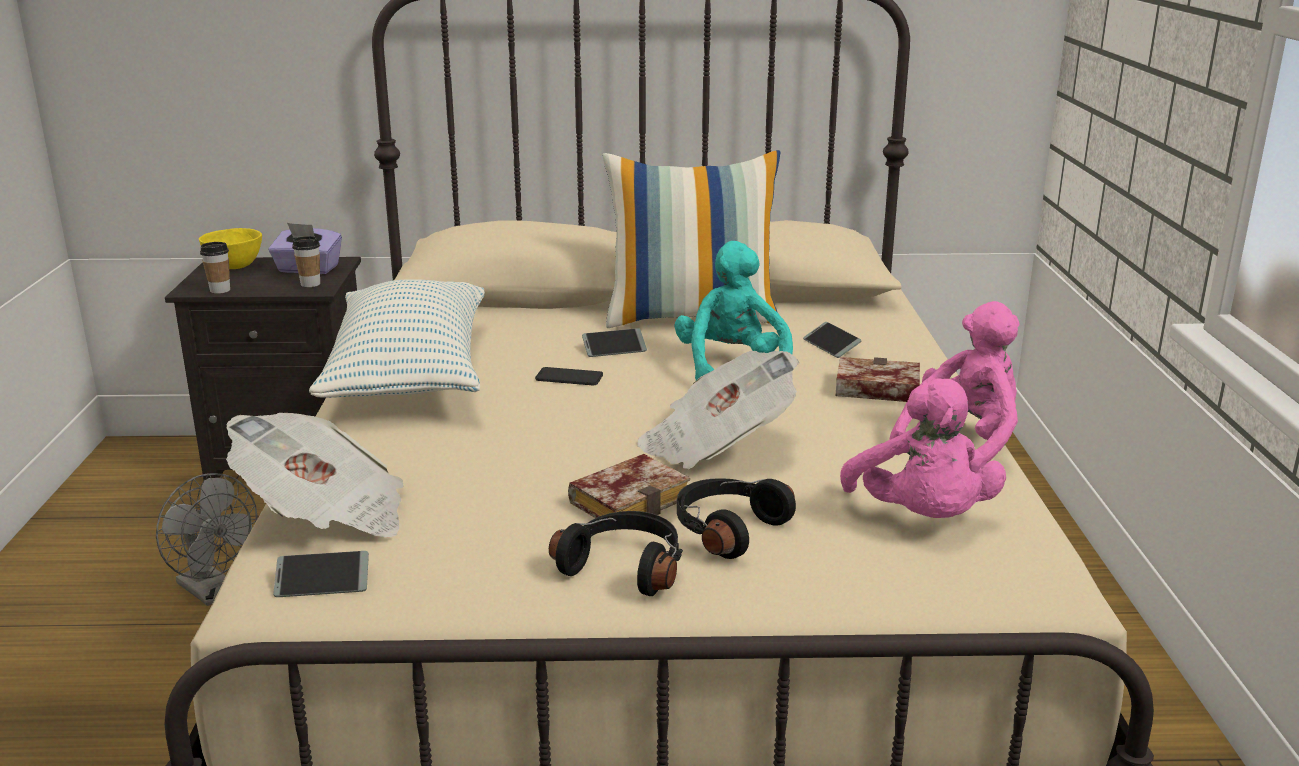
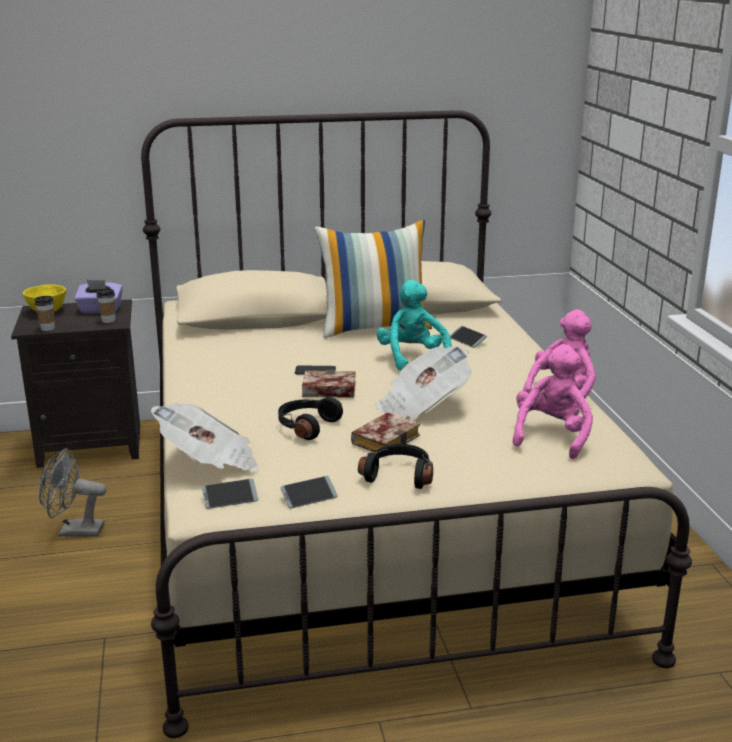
camera: 10 degrees left, 0 degrees up
(214, 592) = (74, 531): grey fan -> grey fan turned 150 degrees clockwise
(409, 374) = (213, 376): pillow -> none
(614, 349) = (335, 351): phone -> phone (309, 497)
(726, 529) = (447, 451): black headphones -> black headphones (306, 426)
(873, 390) = (501, 366): book -> book (326, 391)
(920, 518) = (552, 436): pink plush toy -> pink plush toy turned 135 degrees counterclockwise

